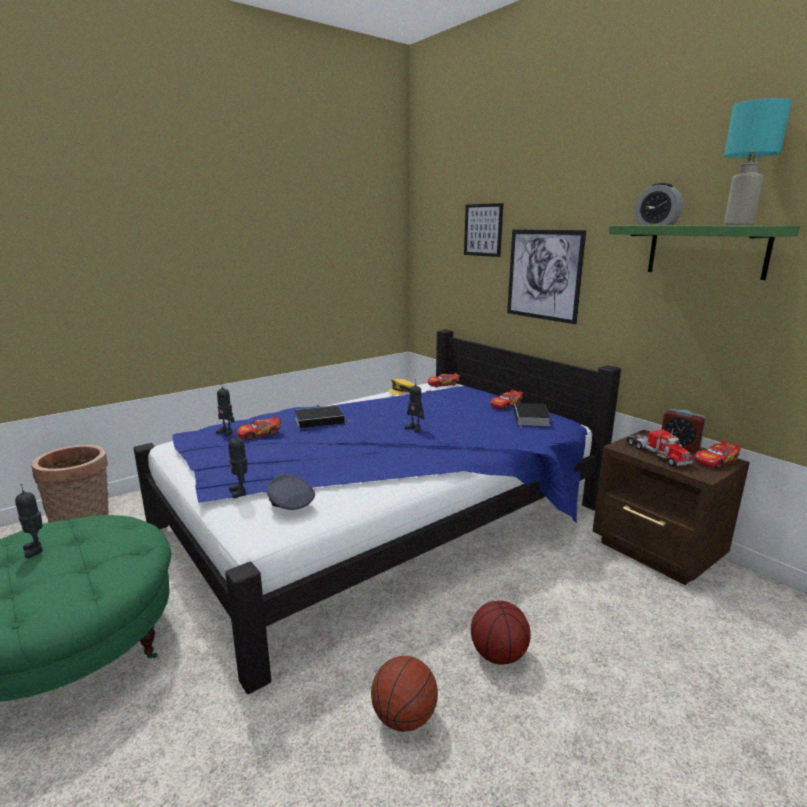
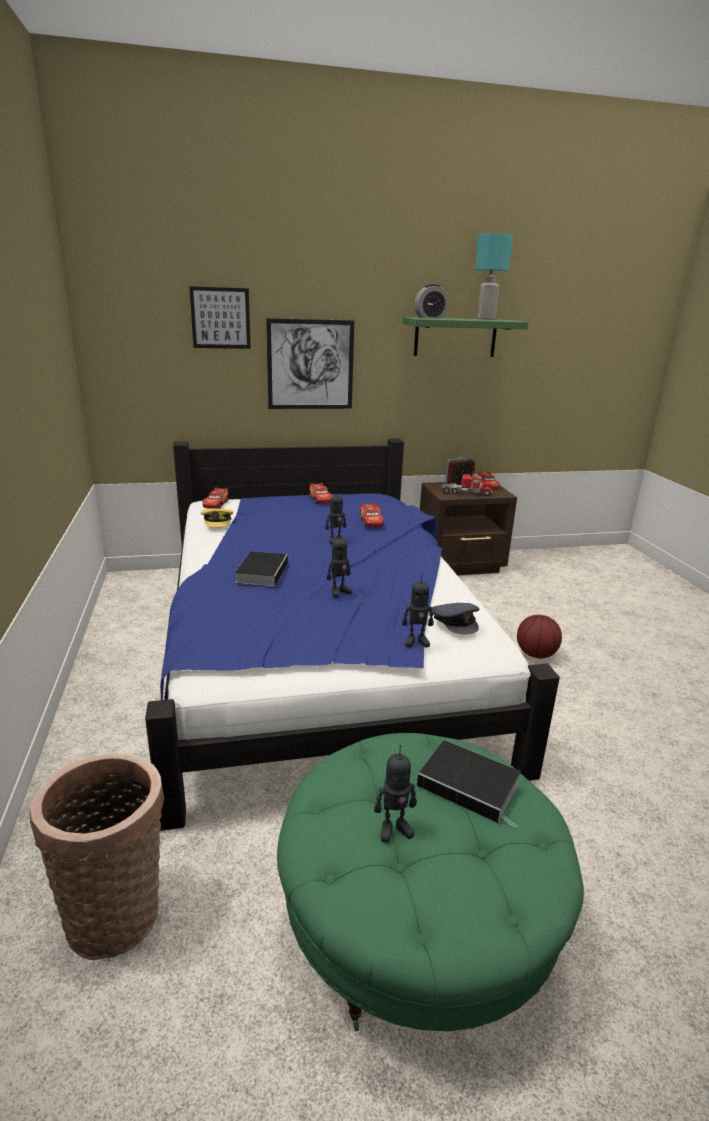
camera: 65 degrees left, 5 degrees up
(226, 432) = (231, 628): toy robot -> toy robot (339, 592)
(259, 434) = (265, 609): toy car -> toy car (371, 521)
(290, 502) = (455, 621): grey cap -> grey cap turned 105 degrees counterclockwise
(404, 717) = (582, 708): basketball -> none
(531, 418) = (363, 500): book -> book (471, 785)

